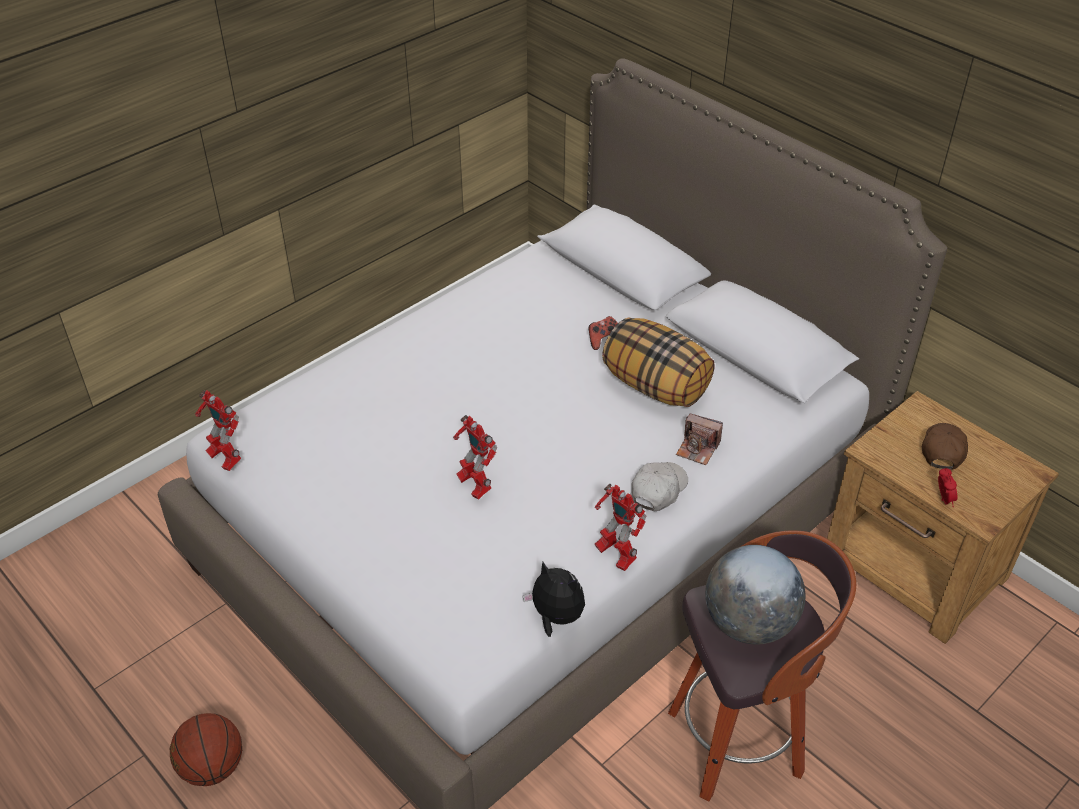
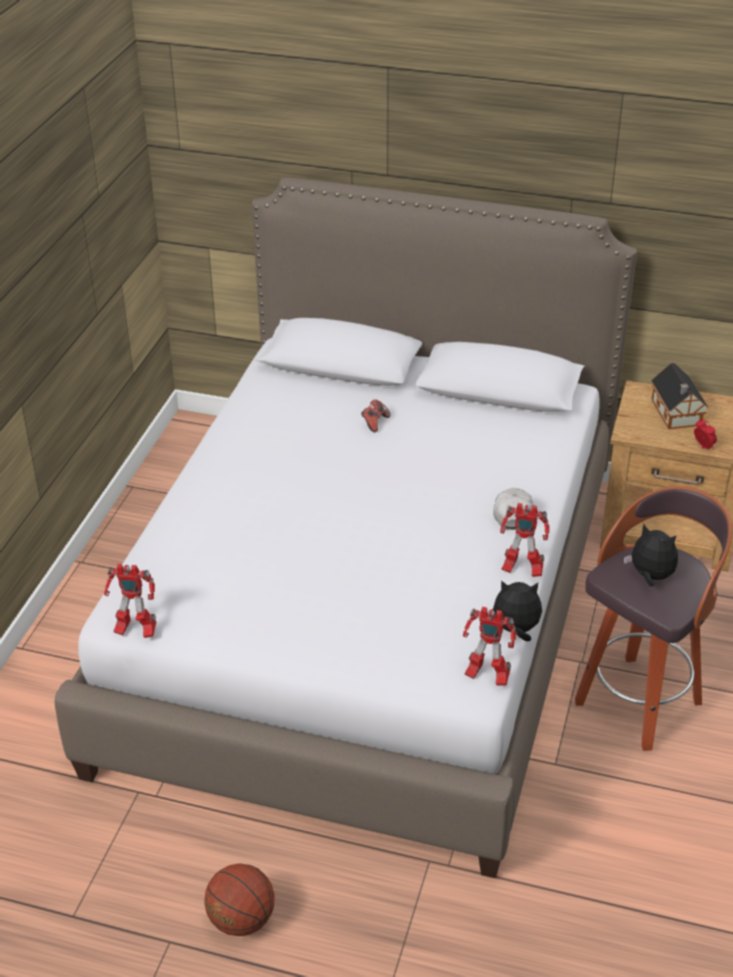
camera: 30 degrees left, 5 degrees down
(474, 485) = (369, 565): toy robot -> toy robot (486, 676)
(656, 386) = (446, 441): pillow -> none
(698, 449) = (516, 474): camera -> none
(748, 623) = (650, 577): globe -> plush toy
(943, 449) = (676, 414): brown cap -> toy house

